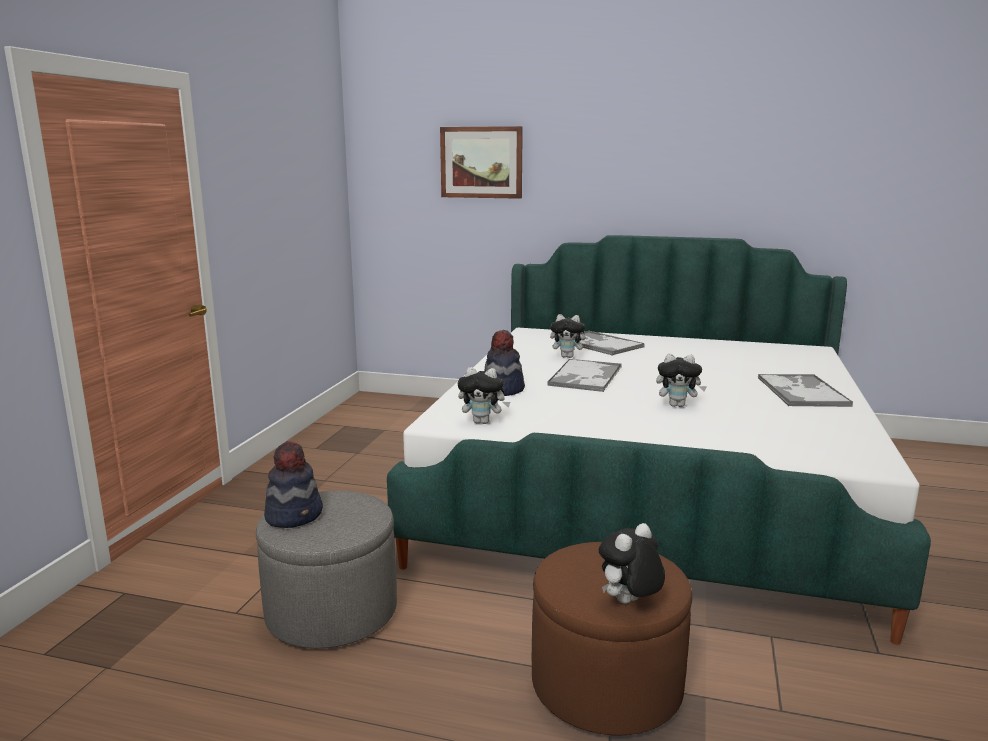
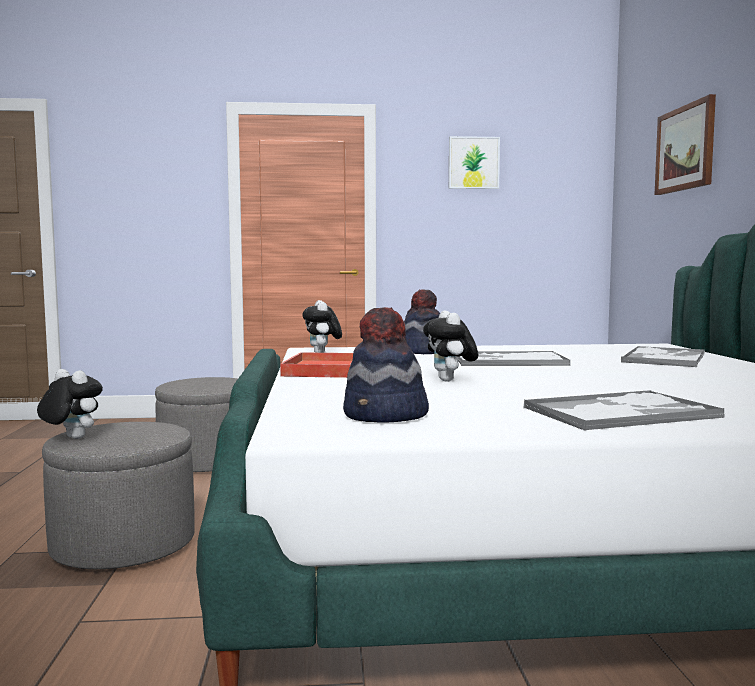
camera: 70 degrees right, 10 degrees down
(270, 154) = (473, 163): none -> picture
(295, 515) = (201, 378): hat -> hat (386, 416)
(568, 356) = (578, 355): plush toy -> none
(598, 432) = (324, 369): none -> red tray
(606, 685) = (123, 544): brown ottoman -> grey ottoman

